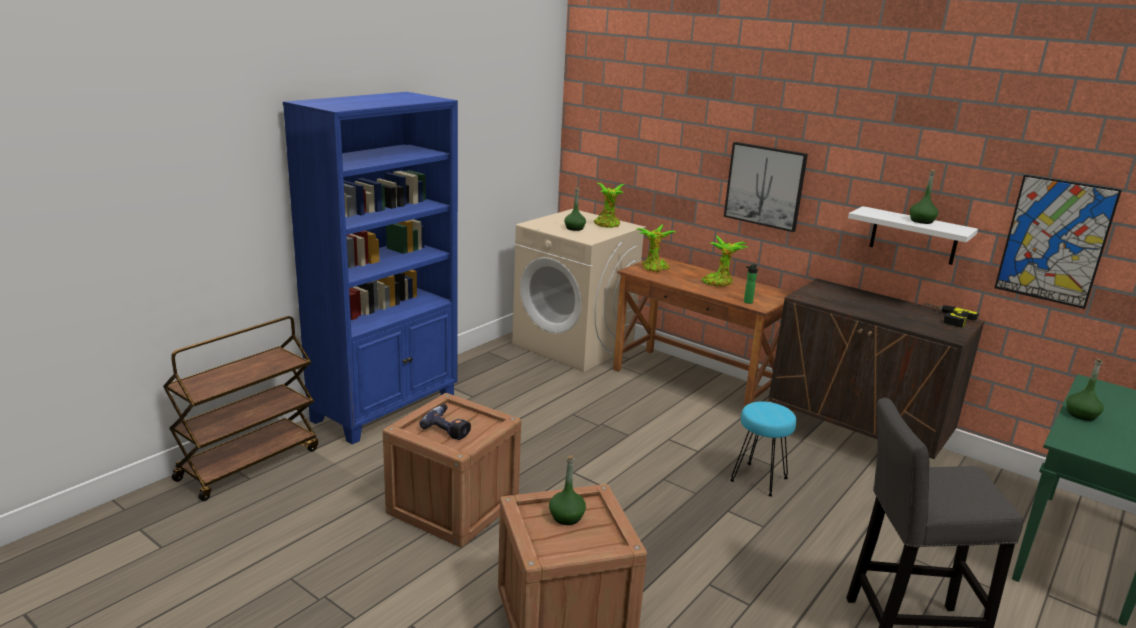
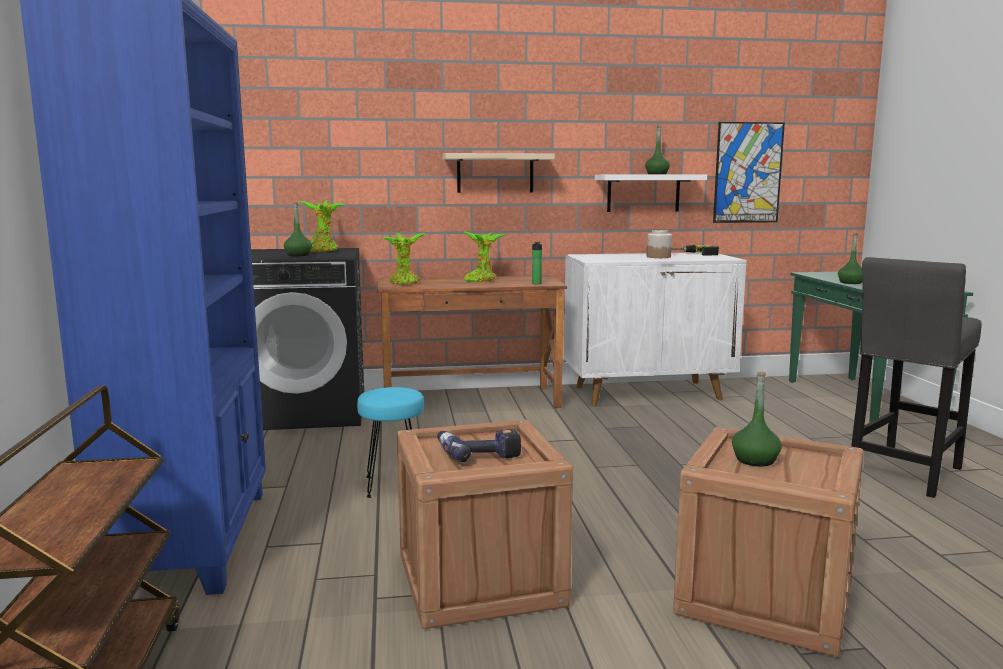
camera: 45 degrees left, 10 degrees down
(574, 345) = (306, 411): beige washing machine -> black washing machine
(758, 479) = (651, 437): turquoise stool -> turquoise stool (392, 485)
(765, 186) = (495, 173): picture -> beige shelf
(856, 440) = (648, 393): brown cabinet -> white cabinet
(886, 310) = (658, 257): none -> jar

